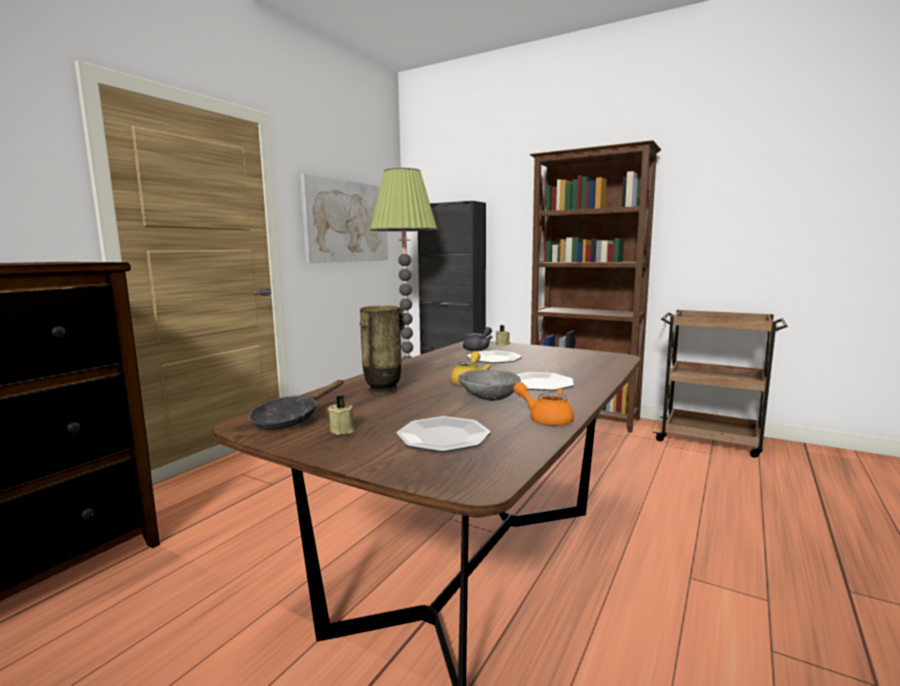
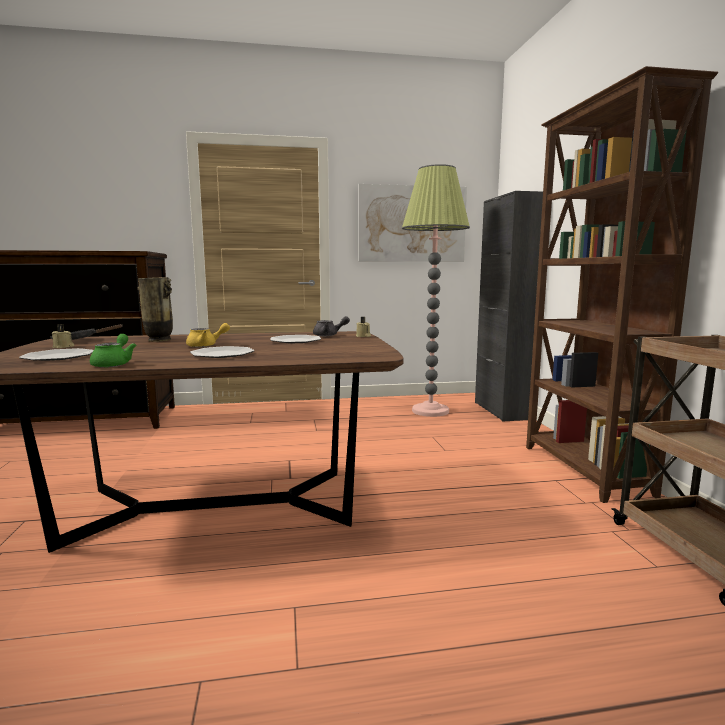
camera: 50 degrees right, 0 degrees up
(488, 399) = (159, 352): grey bowl -> none
(545, 419) = (114, 364): orange teapot -> green teapot

